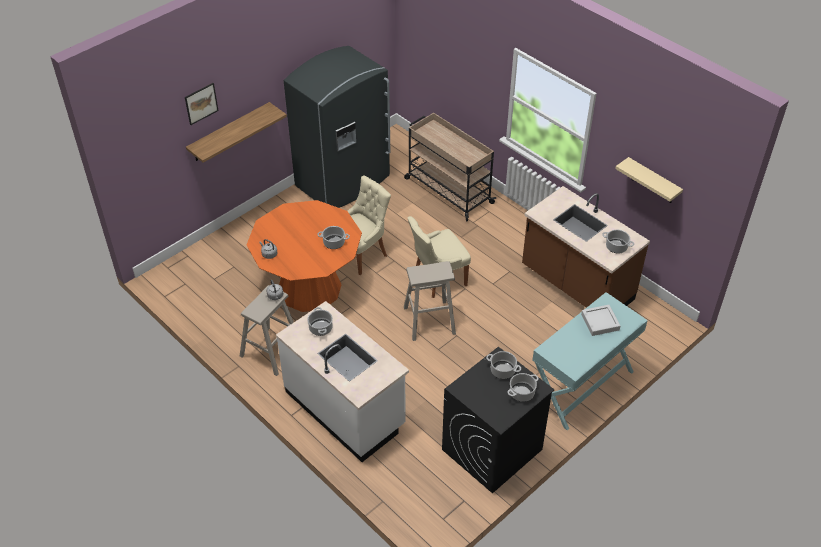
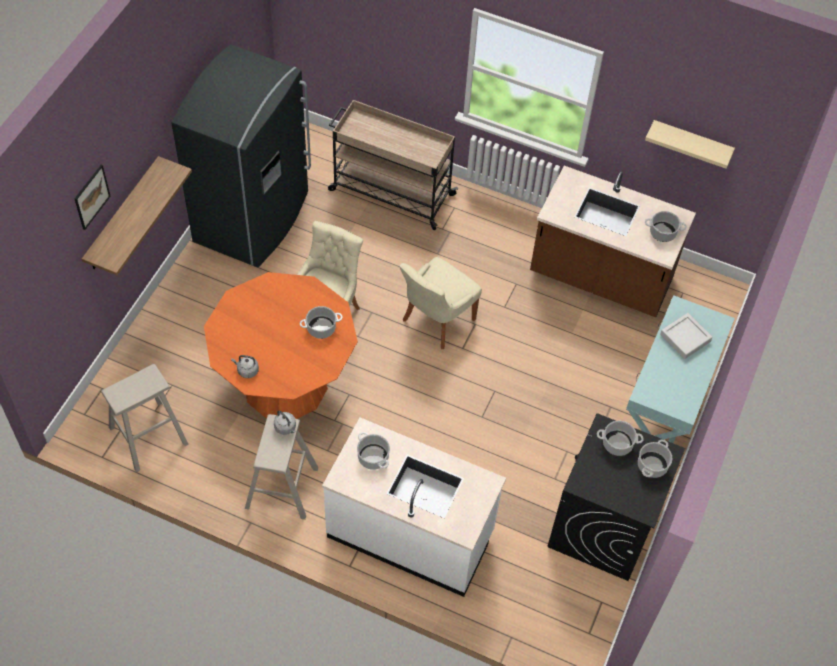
camera: 25 degrees left, 10 degrees up
(429, 320) = (453, 381): beige stool -> beige stool (148, 435)

